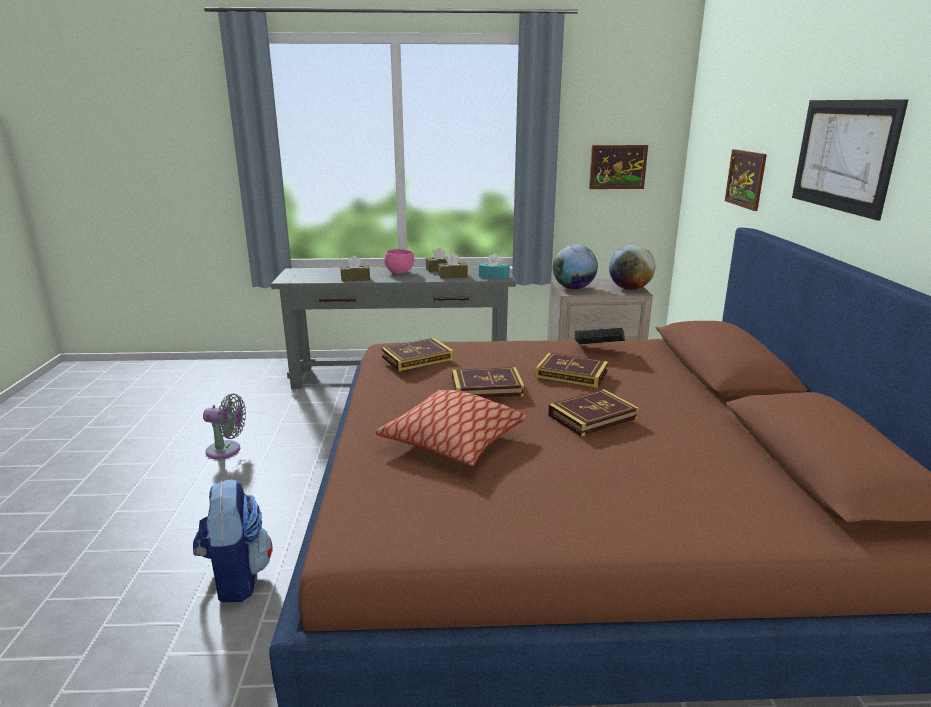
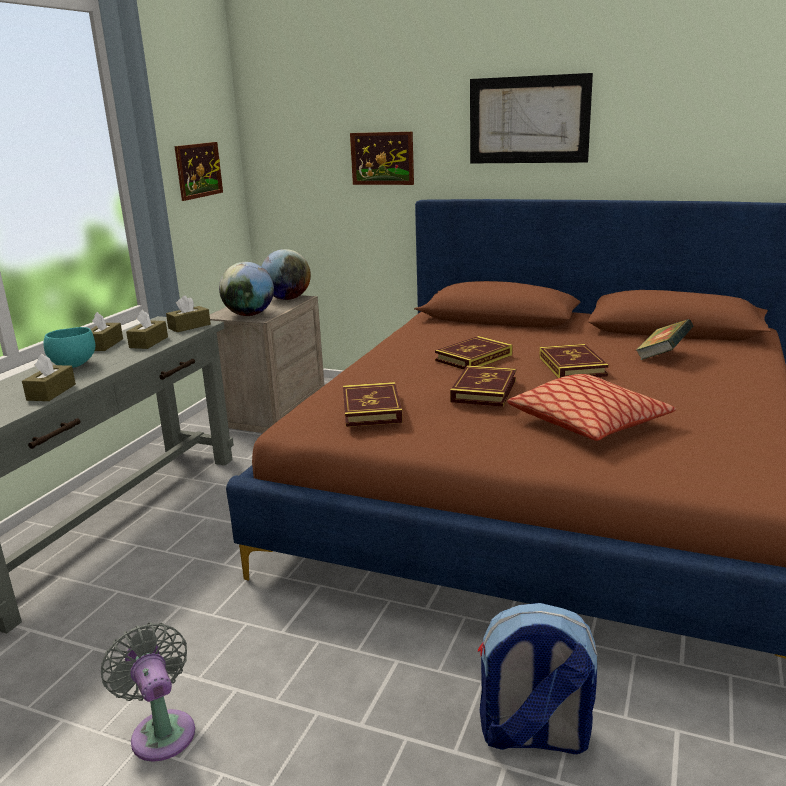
camera: 65 degrees left, 0 degrees up
(227, 450) = (161, 730): grey fan -> grey fan turned 60 degrees counterclockwise
(400, 272) = (73, 365): pink bowl -> turquoise bowl
(494, 276) = (189, 326): turquoise tissue box -> brown tissue box
(598, 350) = (421, 341): book -> book (662, 356)

